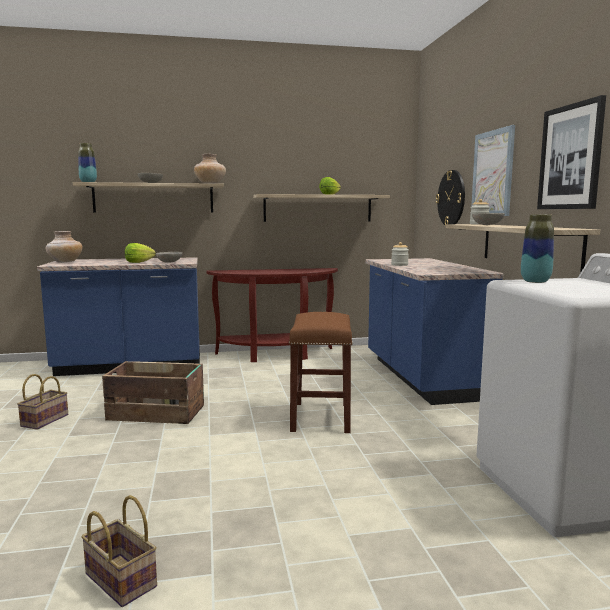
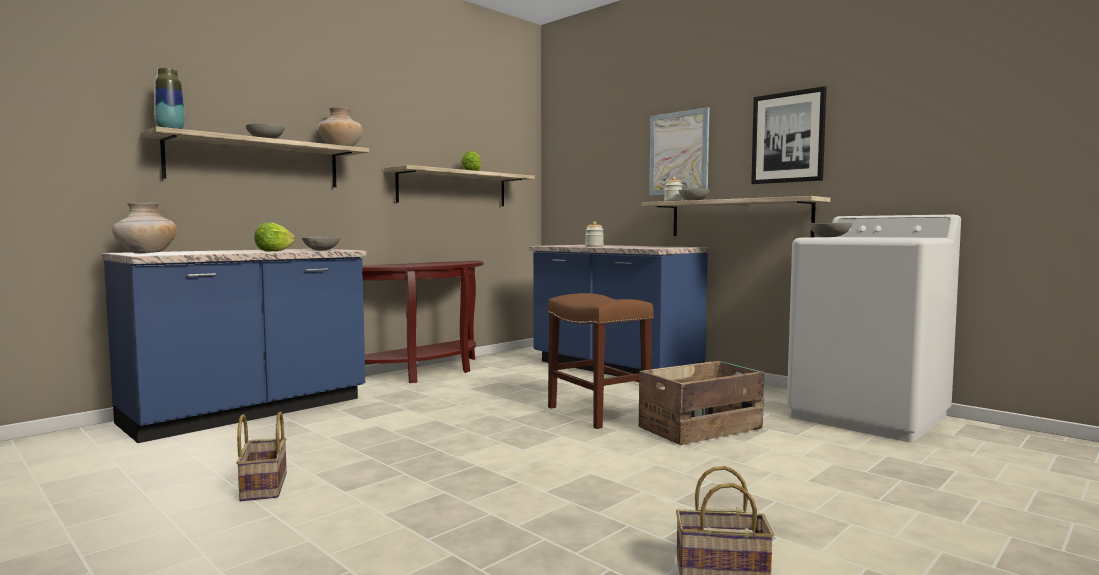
camera: 35 degrees left, 5 degrees down
(157, 413) = (413, 446): crate -> crate (702, 428)
(451, 198) = (611, 179): wall clock -> none
(535, 281) = (830, 237): vase -> grey bowl

